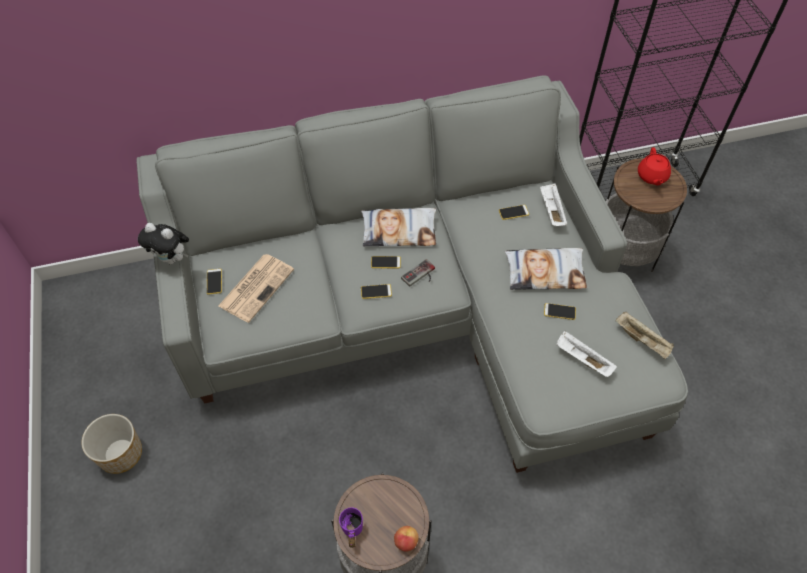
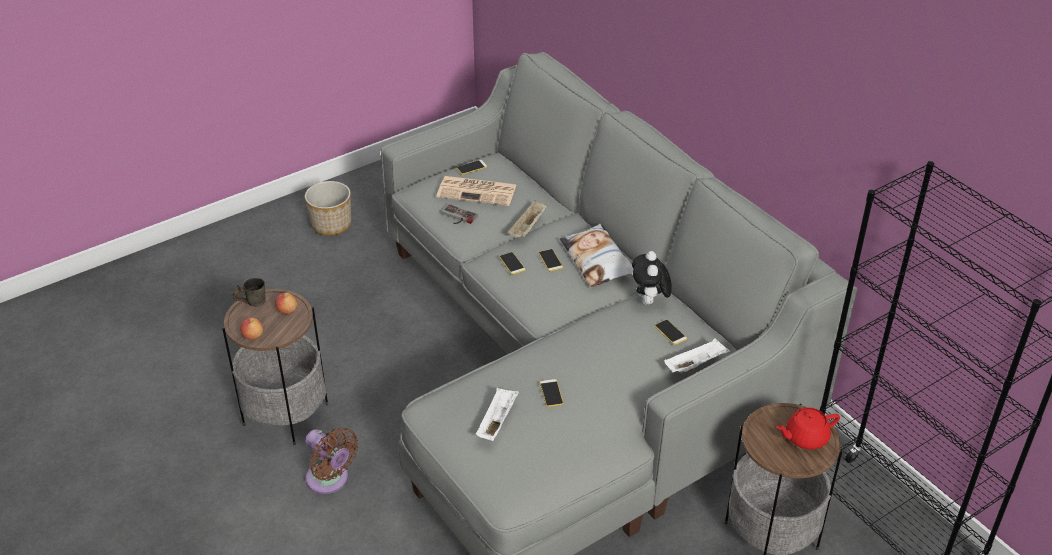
camera: 70 degrees right, 15 degrees down
(172, 259) = (467, 125): plush toy -> plush toy (649, 302)
(350, 532) = (251, 302): purple mug -> grey mug
(377, 499) = (287, 311): none -> apple
(420, 276) = (547, 288): game controller -> game controller (457, 217)
(481, 539) = (330, 480): none -> brown fan
(545, 272) = (600, 373): pillow -> none
(642, 340) = (549, 470): beige tray -> beige tray (528, 228)

